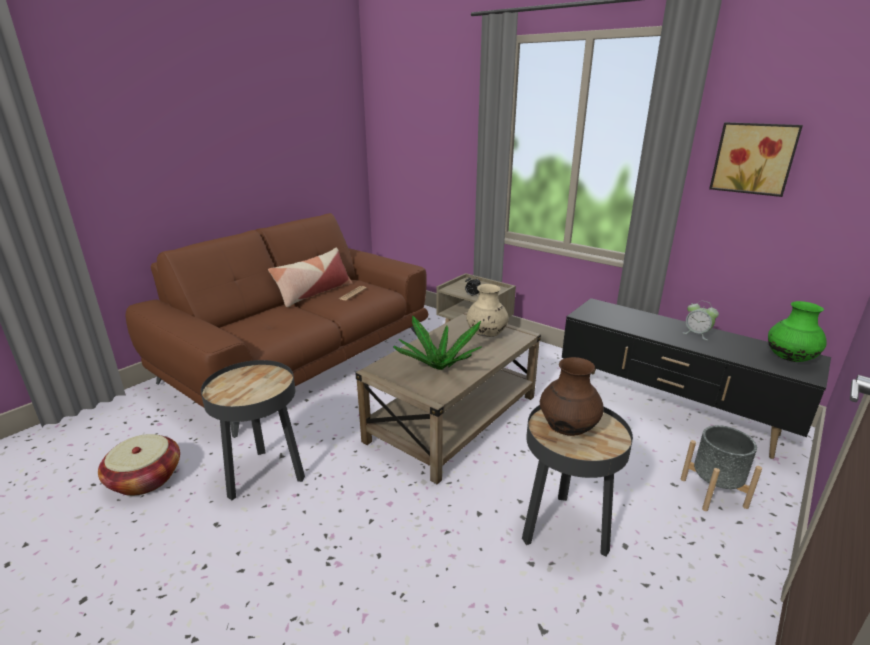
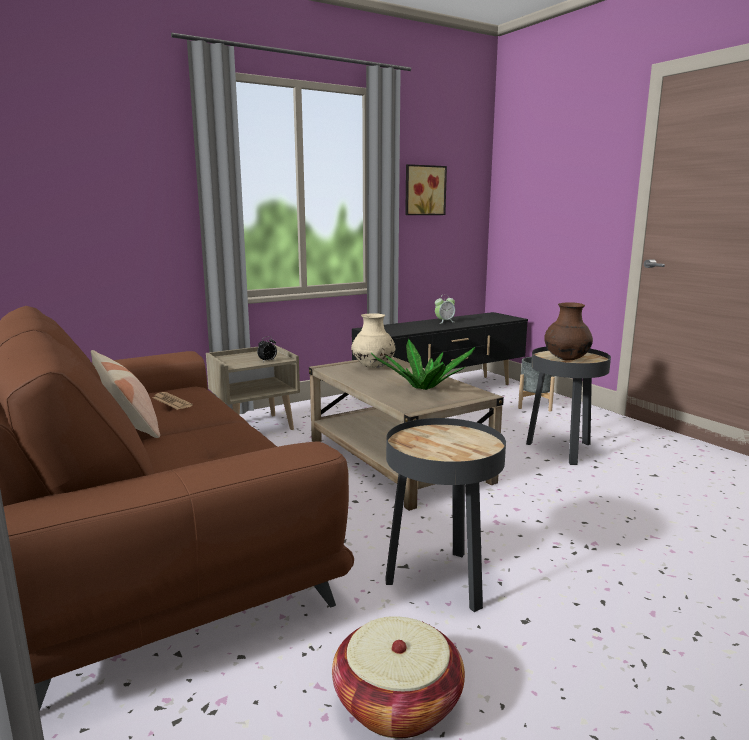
camera: 70 degrees left, 10 degrees down
(789, 359) = (492, 316): green vase -> none

